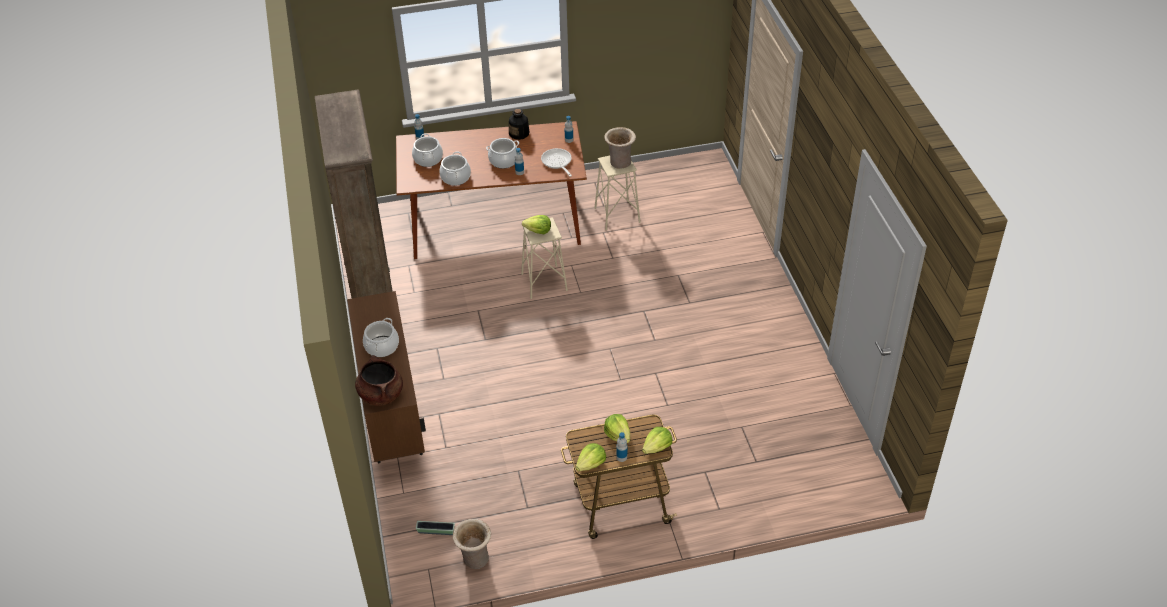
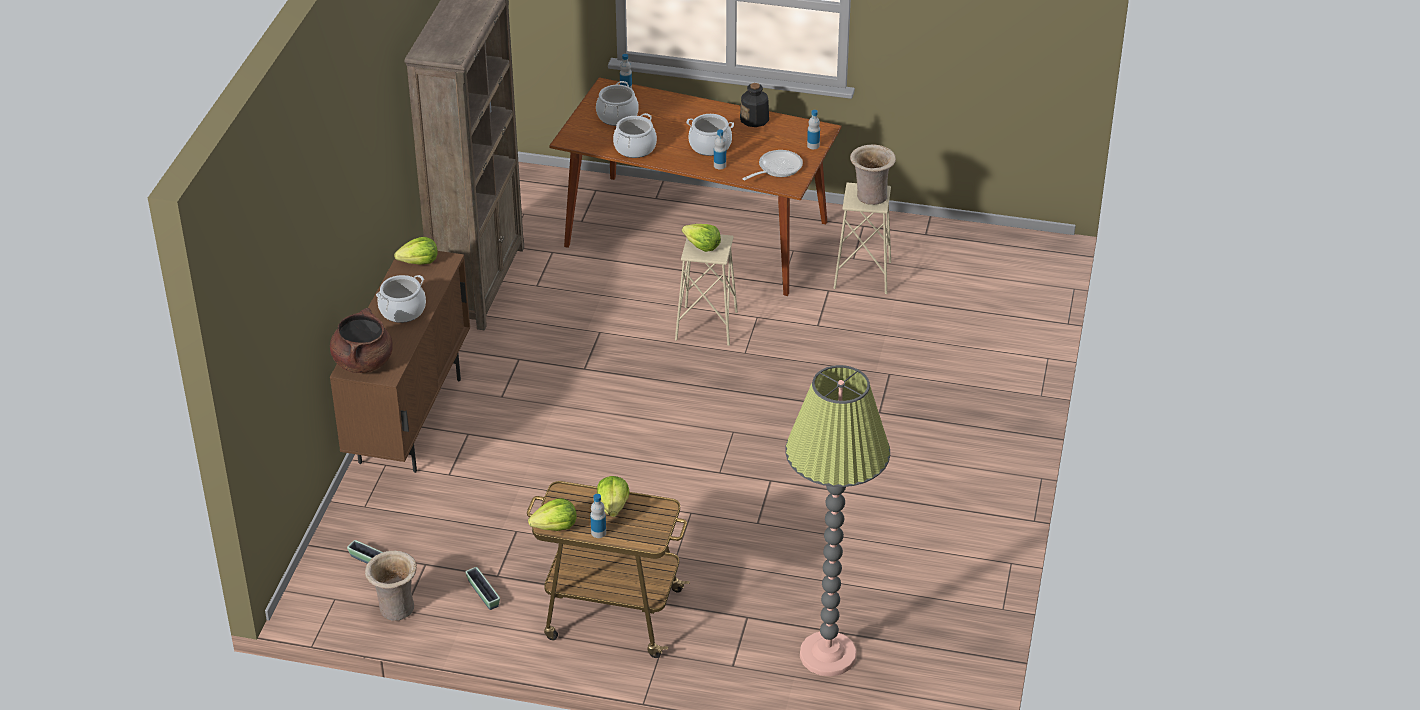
camera: 25 degrees right, 5 degrees down
(526, 524) = (483, 594): none -> planter
(557, 162) = (776, 168): frying pan -> frying pan turned 45 degrees clockwise
(657, 447) = (650, 537): lettuce -> lettuce (419, 262)
(771, 477) = (827, 655): none -> floor lamp

